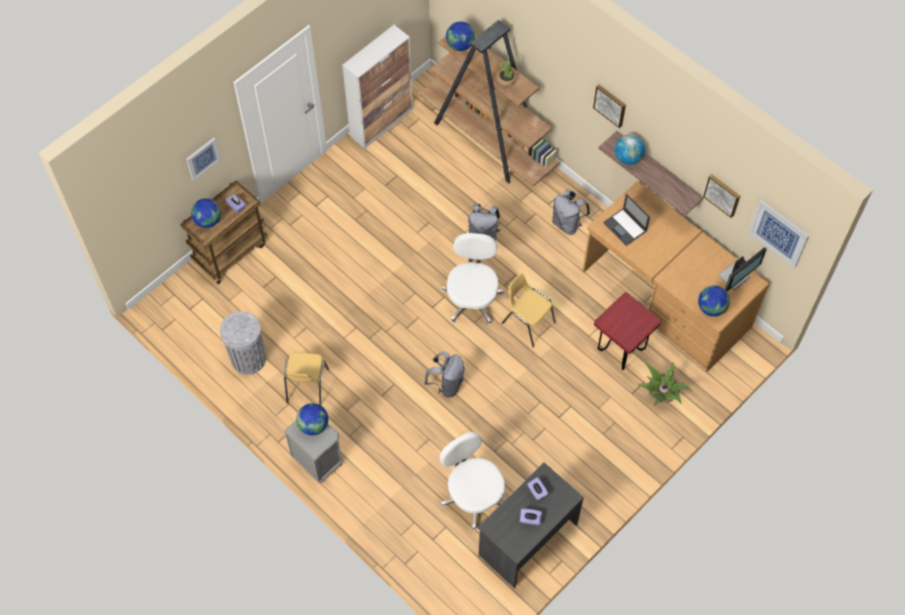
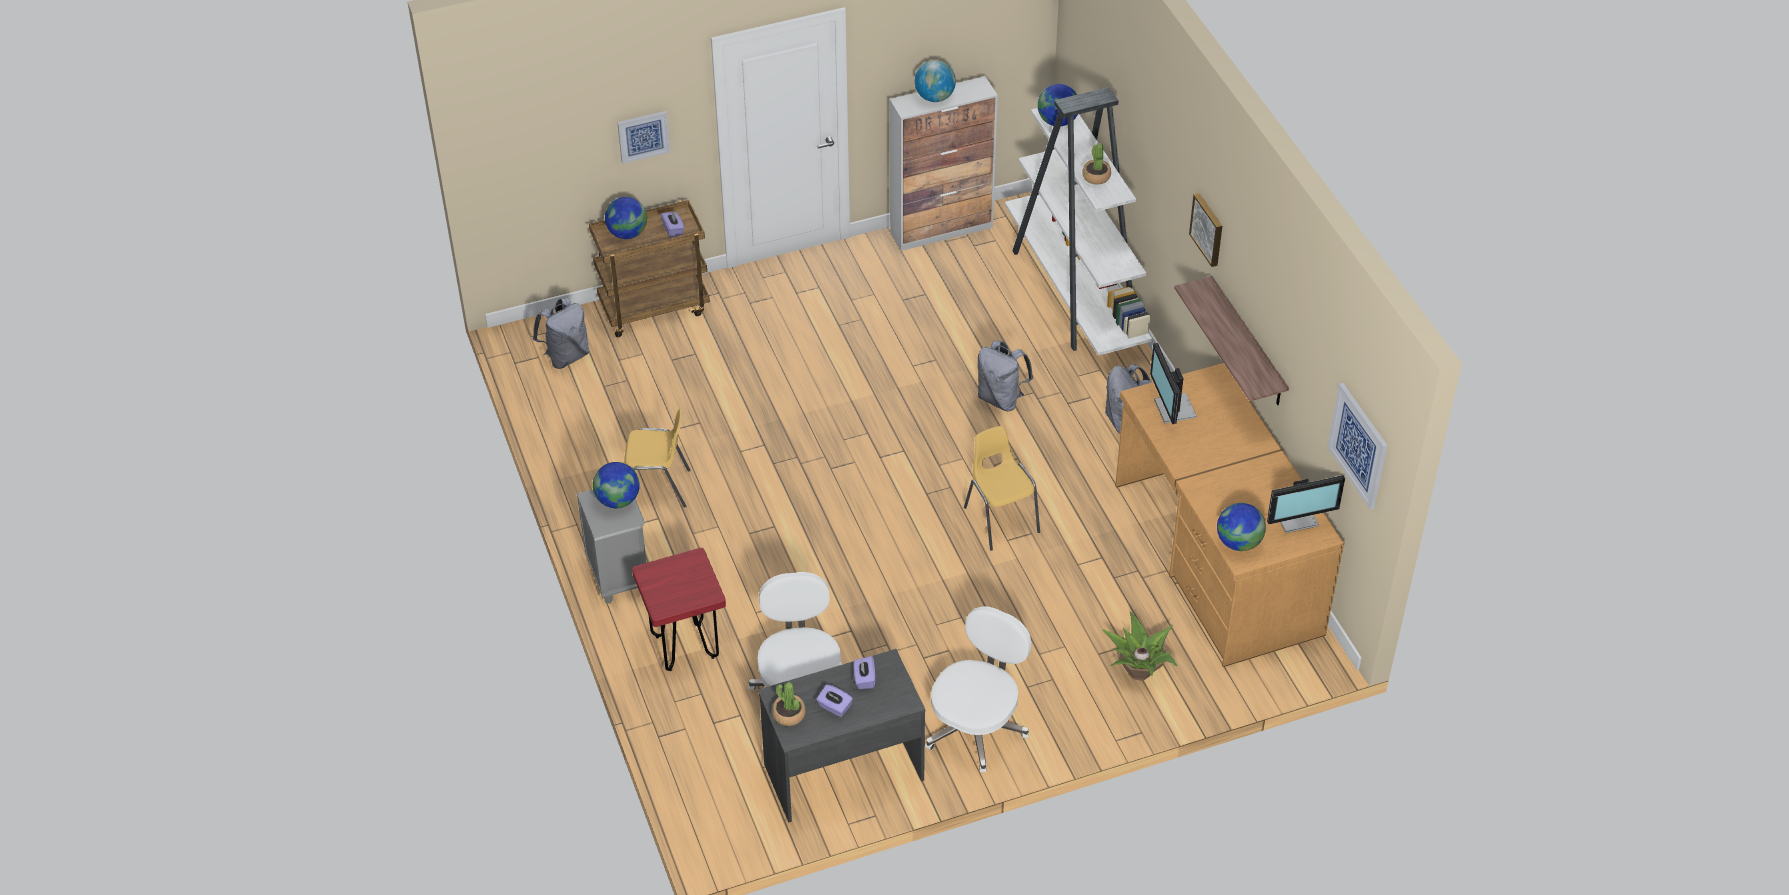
camera: 25 degrees right, 15 degrees down
(248, 359) = (602, 432): grey trash can -> none
(306, 386) = (657, 488): yellow chair -> yellow chair turned 120 degrees counterclockwise
(447, 384) = (845, 551): grey backpack -> grey backpack (566, 356)
(472, 298) = (941, 465): white office chair -> white office chair (976, 727)
(488, 140) = (1075, 293): brown bookcase -> white bookcase
(505, 536) = (788, 714): none -> potted plant
(621, 350) = (1113, 597): red stool -> red stool (684, 647)
(625, 227) = (1173, 409): laptop -> monitor
(628, 158) = (1208, 310): globe -> globe (934, 97)
(722, 194) = (1307, 380): picture -> none

